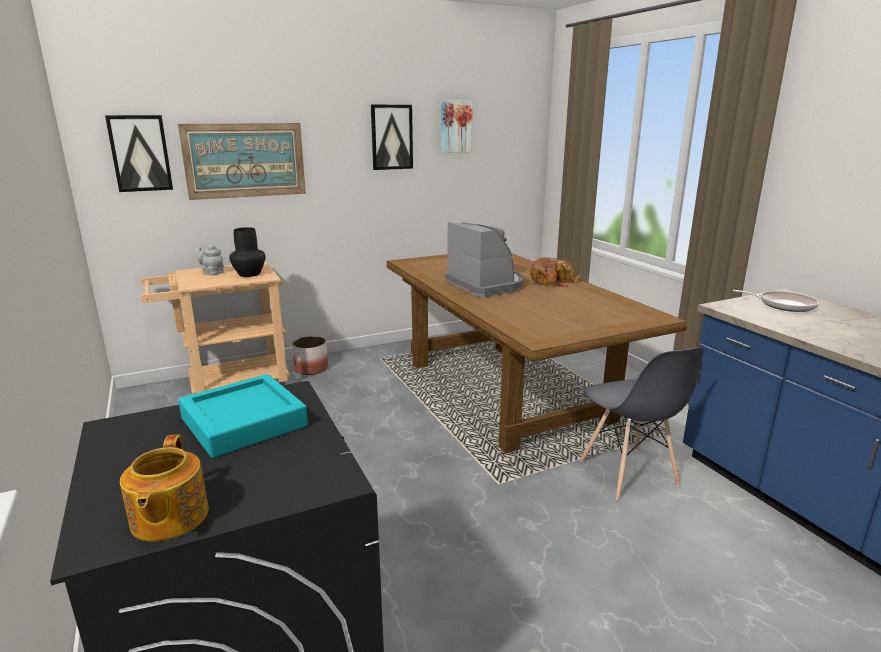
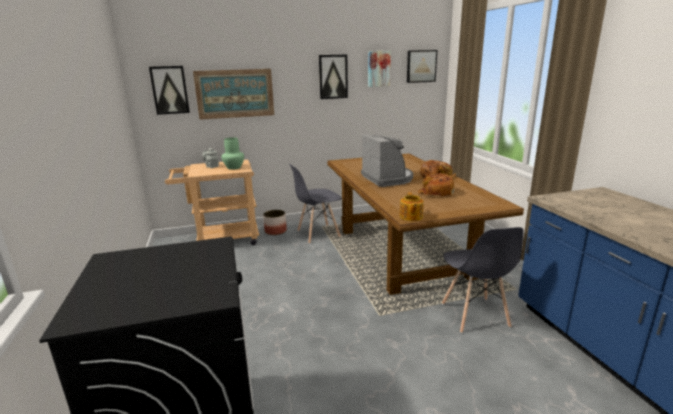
camera: 10 degrees right, 0 degrees up
(168, 518) = (114, 312): teapot -> teapot (410, 217)
(244, 422) = (181, 259): turquoise tray -> none
(249, 274) = (234, 168): black vase -> green vase
(377, 369) = (318, 234): none -> grey chair
(513, 124) = (421, 66): none -> picture
(560, 303) = (435, 192): none -> bread
(783, 305) = (594, 199): frying pan -> none

